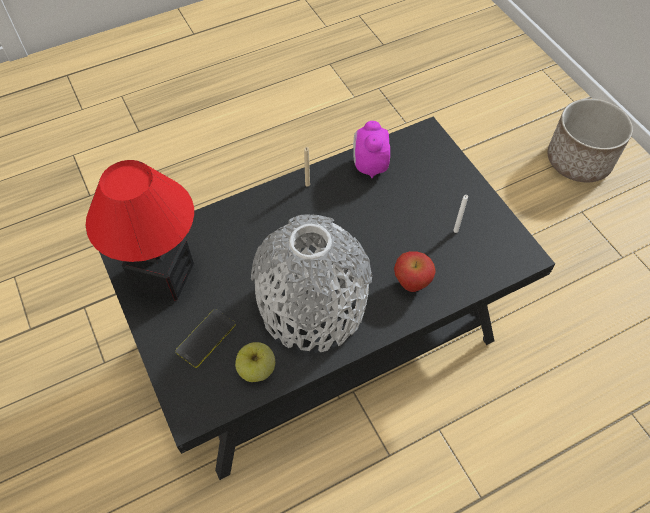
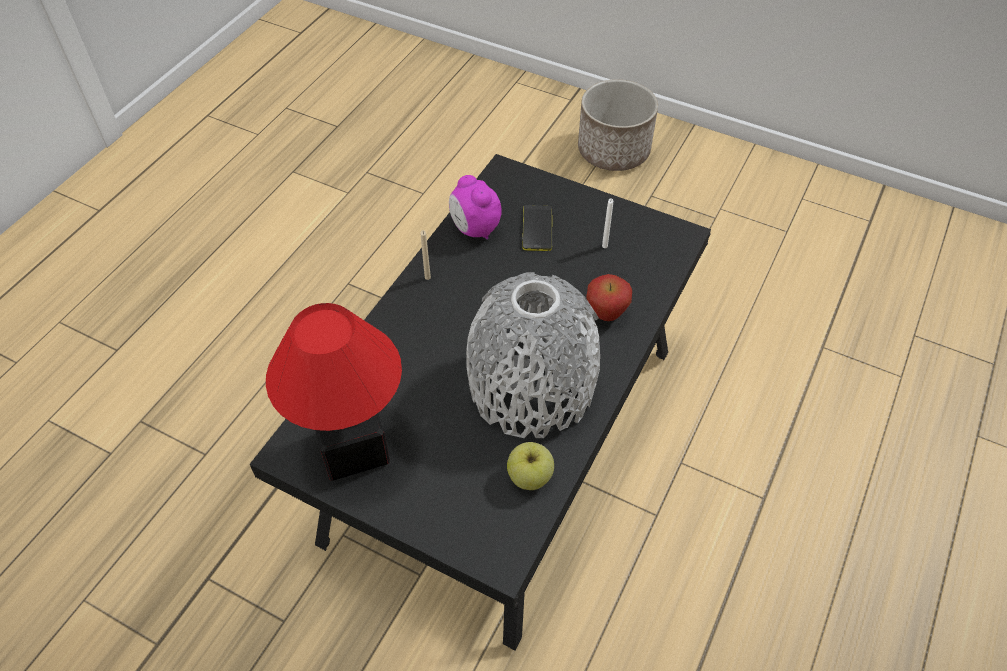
camera: 35 degrees left, 5 degrees down
(206, 338) = (452, 479): phone -> phone (537, 228)

